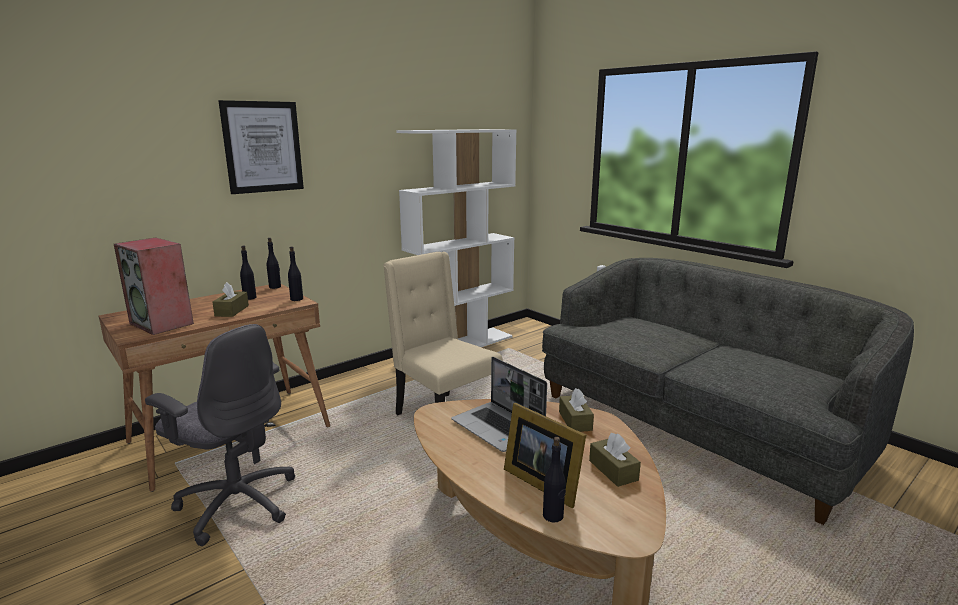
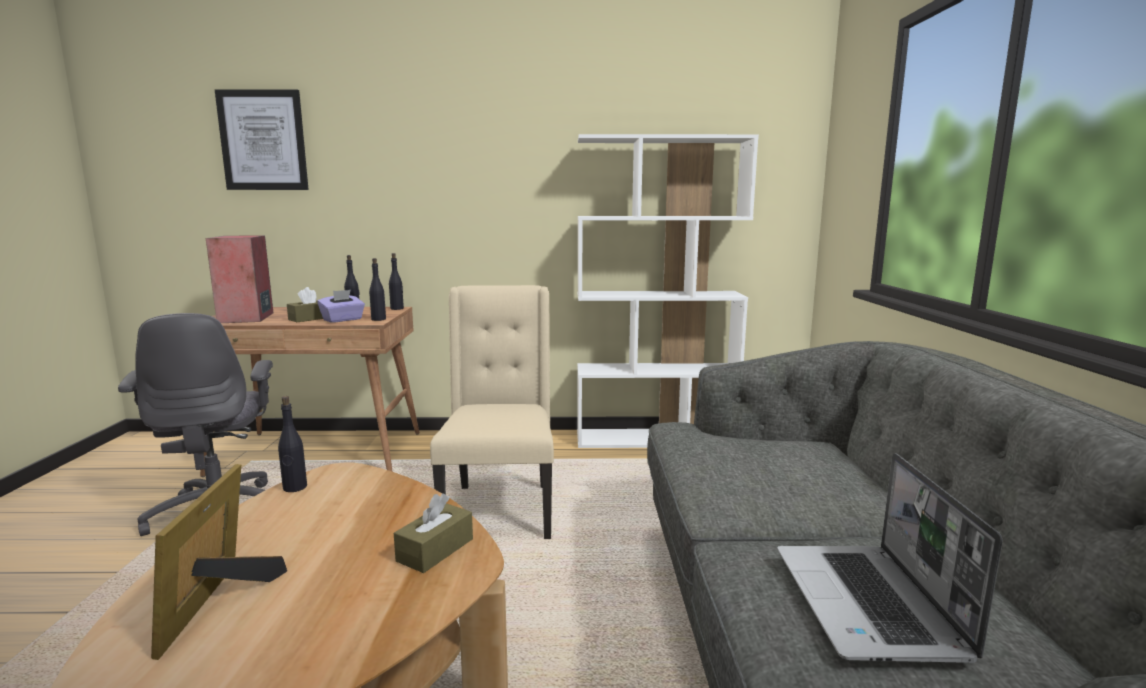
camera: 40 degrees right, 5 degrees down
(263, 147) = (410, 157): picture -> picture (263, 140)
(267, 306) = (343, 320): none -> purple tissue box
(499, 428) = (343, 516): laptop -> laptop (869, 604)
(553, 516) = (118, 654): black bottle -> black bottle (295, 487)
(613, 470) = (312, 643): brown tissue box -> none

